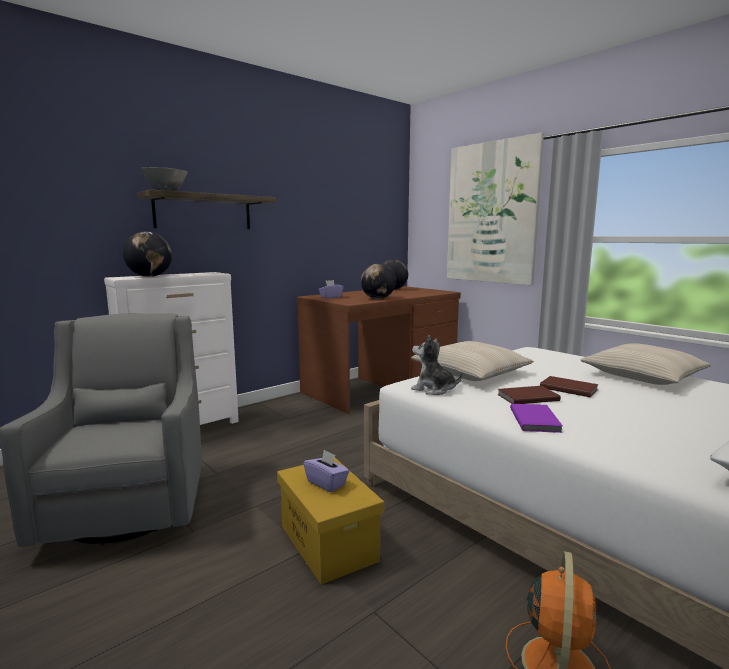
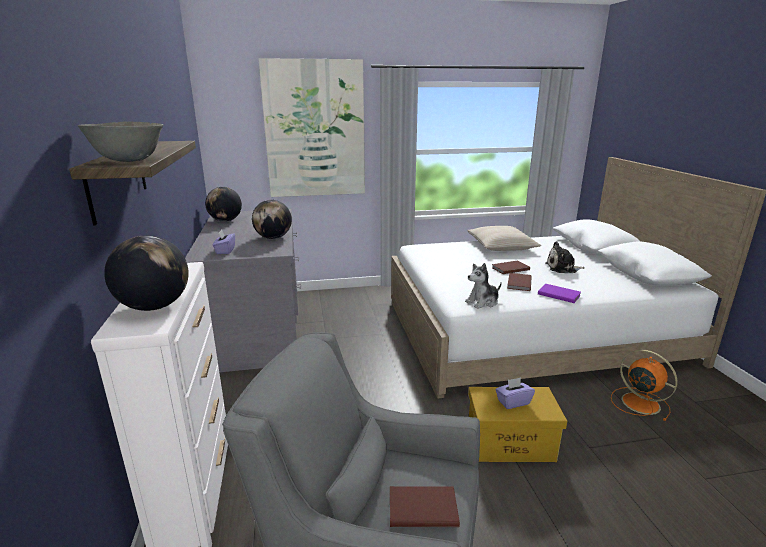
camera: 60 degrees left, 10 degrees up
(95, 437) = (421, 507): none -> brown book
(381, 387) = (257, 326): brown desk -> grey desk
(471, 373) = (454, 280): beige pillow -> none
(651, 414) = (562, 268): none -> plush toy

